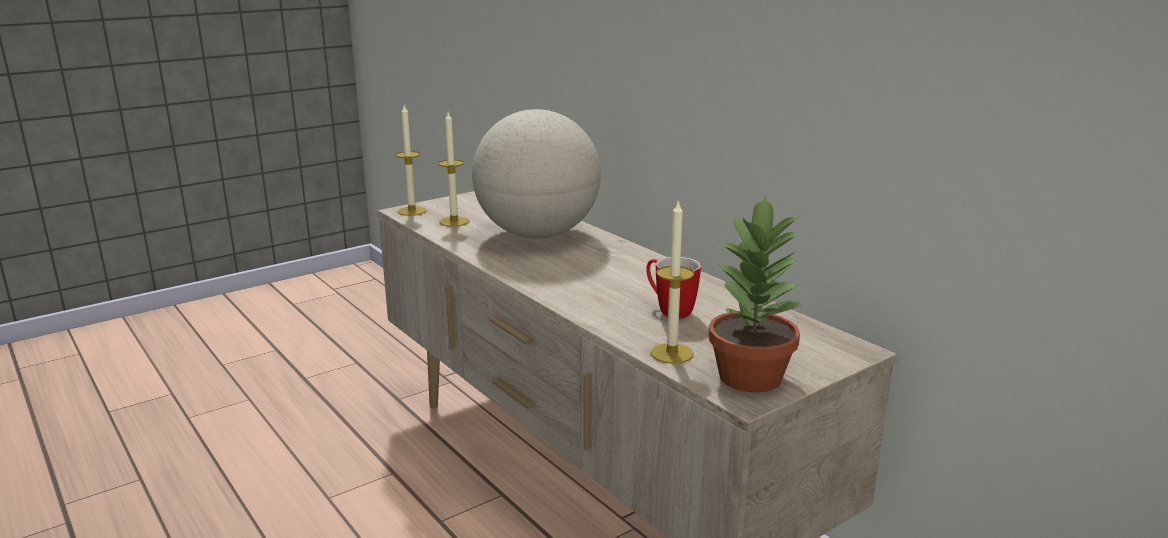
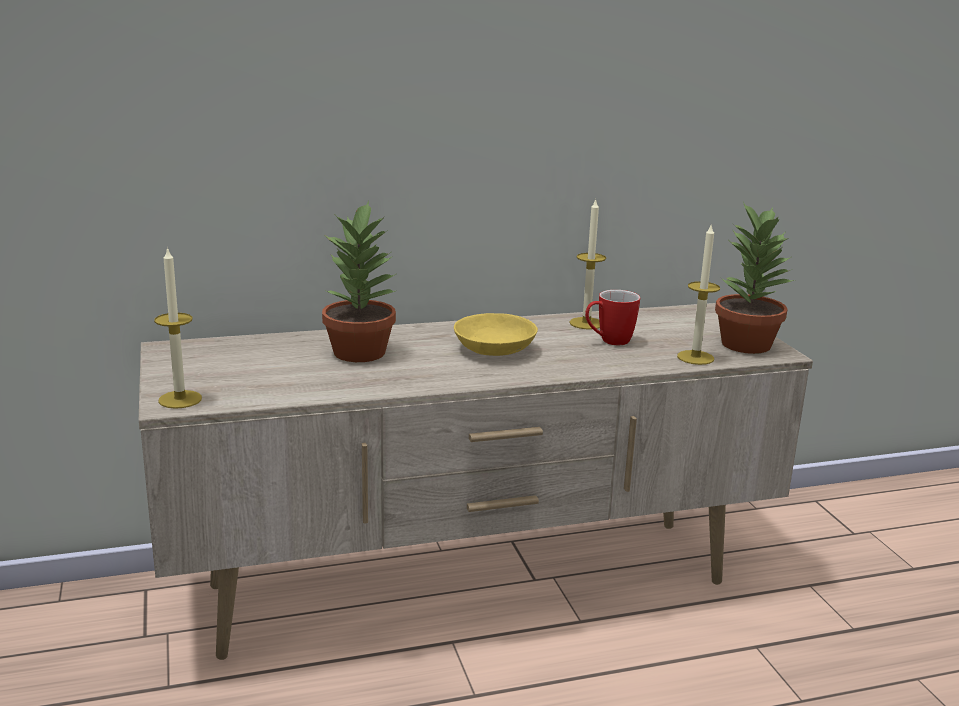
camera: 70 degrees left, 0 degrees up
(454, 221) = (259, 383): candle -> candle (586, 323)
(538, 235) = (361, 352): globe -> potted plant
(594, 270) = (493, 349): none -> yellow bowl

